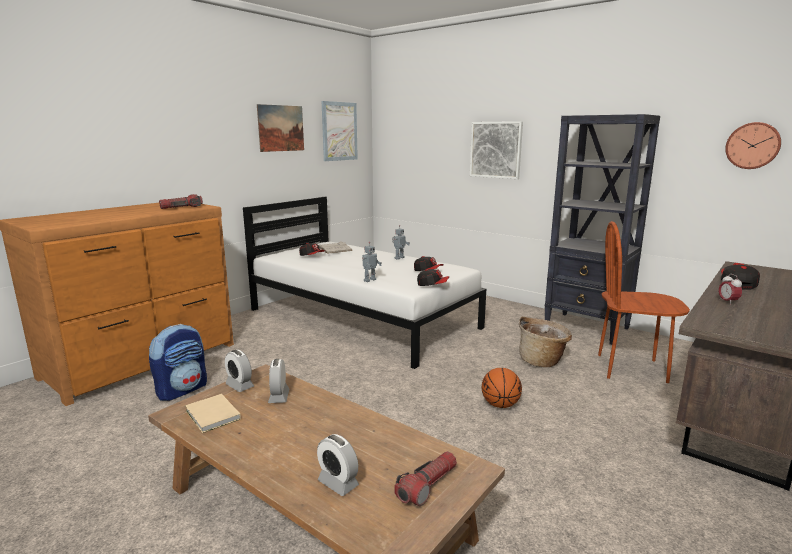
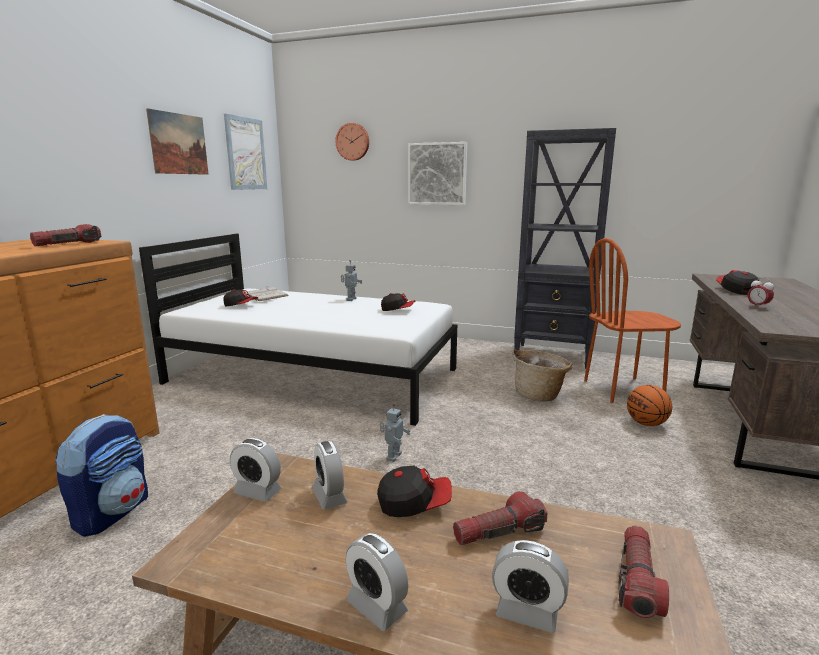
camera: 20 degrees left, 0 degrees up
(212, 416) = (249, 550): beige book -> none
(256, 459) = (376, 606): none -> alarm clock
(365, 439) = (499, 532): none -> flashlight
(369, 280) = (341, 326): toy robot -> toy robot (393, 456)
(433, 285) = (419, 324): cap -> cap (414, 504)
(500, 405) = (537, 450): basketball -> basketball (646, 423)
(752, 145) = (699, 162): wall clock -> wall clock (353, 142)

